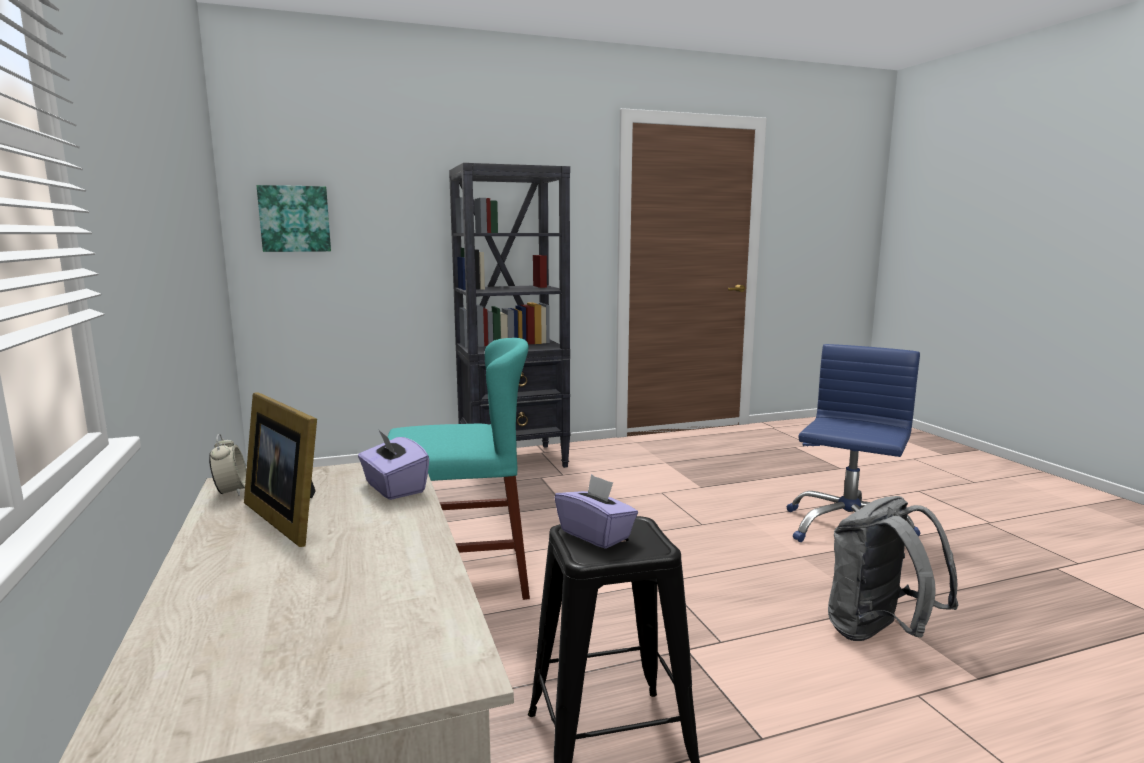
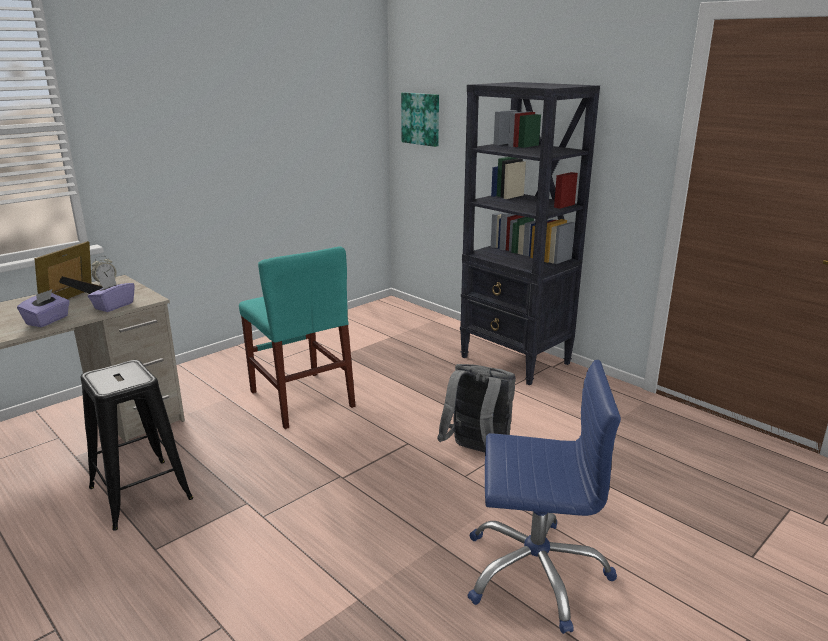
camera: 65 degrees right, 10 degrees up
(596, 534) = (123, 371): purple tissue box -> purple tissue box (48, 321)
(878, 634) = (310, 602): grey backpack -> grey backpack (477, 452)

